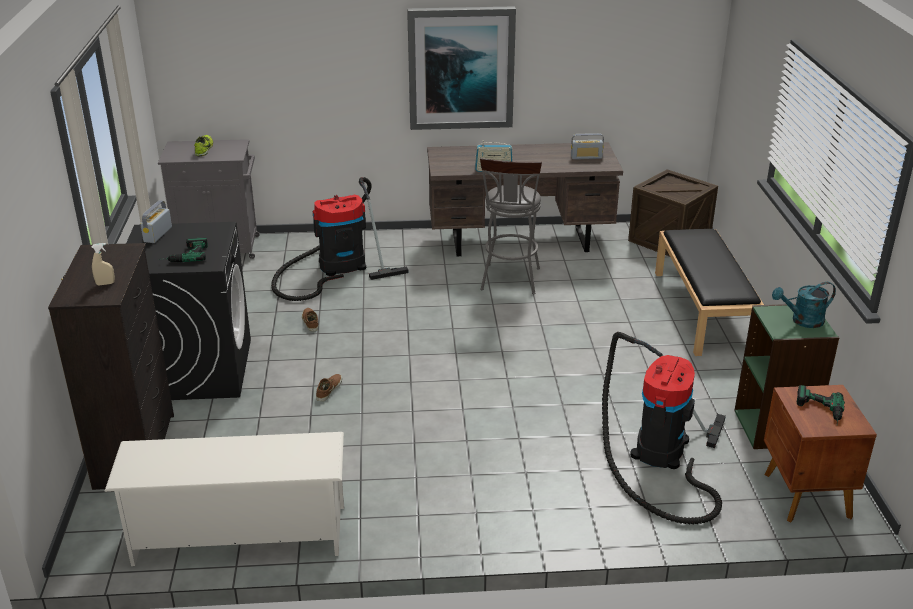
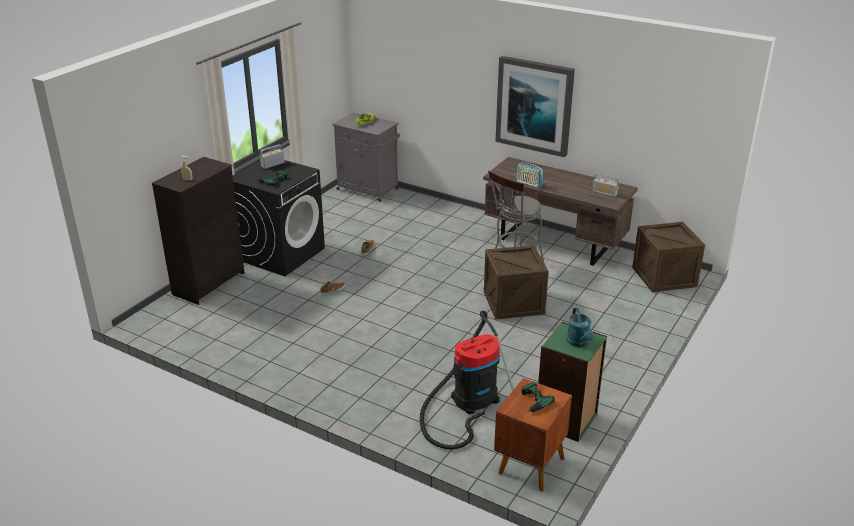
camera: 35 degrees right, 0 degrees up
(239, 535) = (207, 344): white shoe rack -> none
(337, 267) = (420, 222): vacuum cleaner -> none
(560, 322) = (513, 303): none -> crate
(703, 311) = (622, 331): black bench -> none
(802, 321) = (579, 343): turquoise watering can -> turquoise watering can turned 120 degrees counterclockwise

